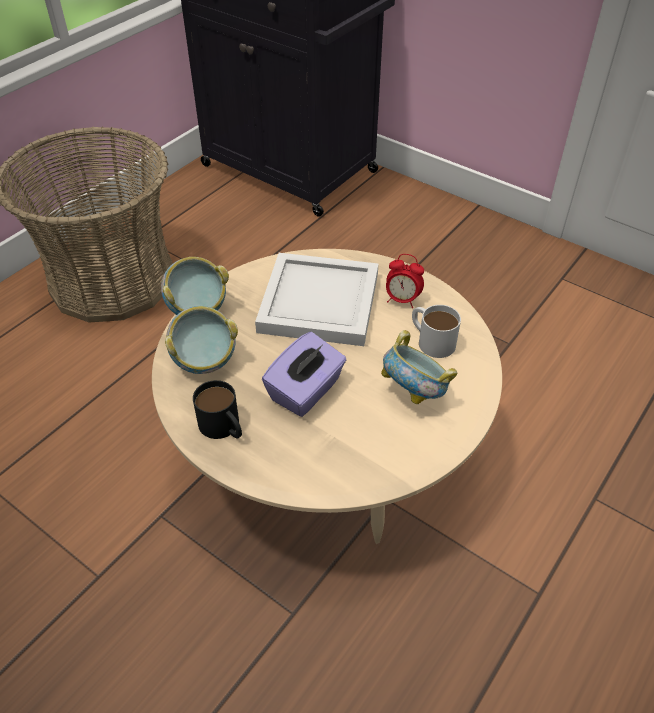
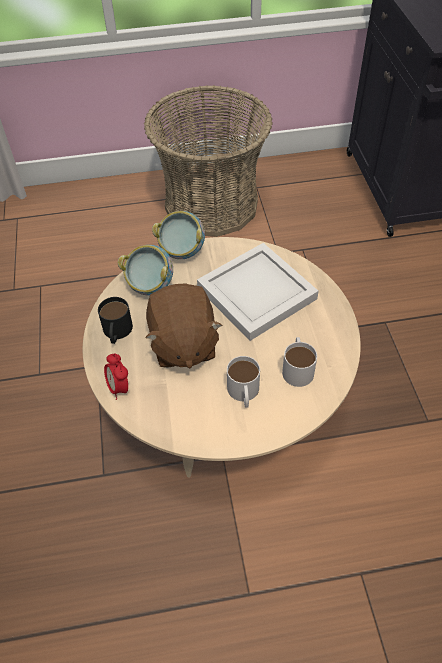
camera: 45 degrees right, 5 degrees up
(306, 391) = (183, 344): purple tissue box -> brown plush toy
(402, 300) = (312, 327): alarm clock -> alarm clock (119, 388)
(414, 393) = (243, 393): bowl -> white mug

